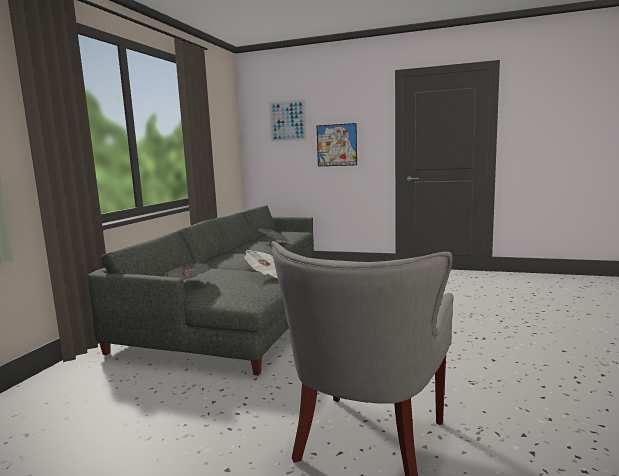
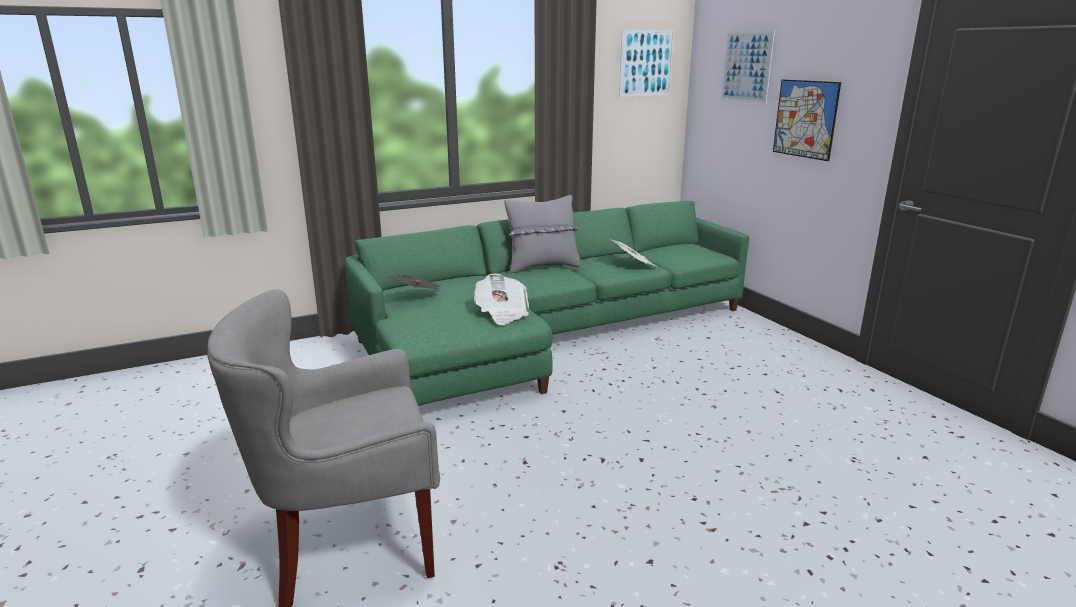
camera: 45 degrees right, 10 degrees up
(224, 121) = (646, 63): none -> picture
(225, 255) = (542, 267): none -> grey pillow
(238, 304) = (544, 335): grey sofa -> green sofa

